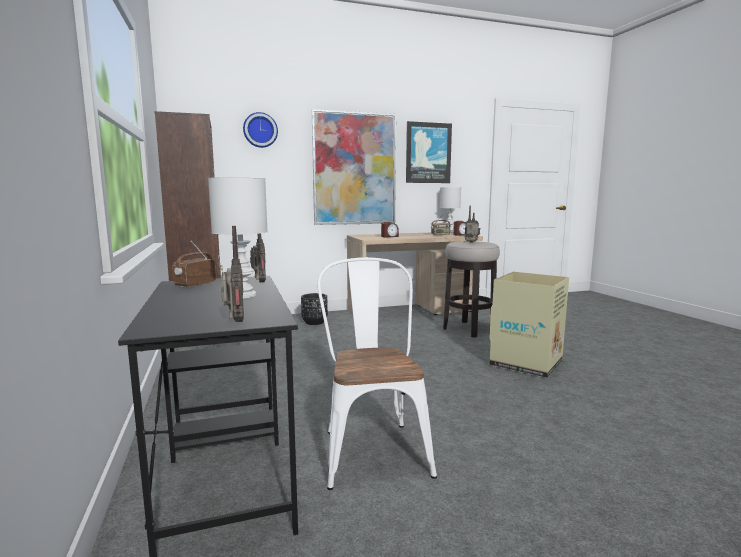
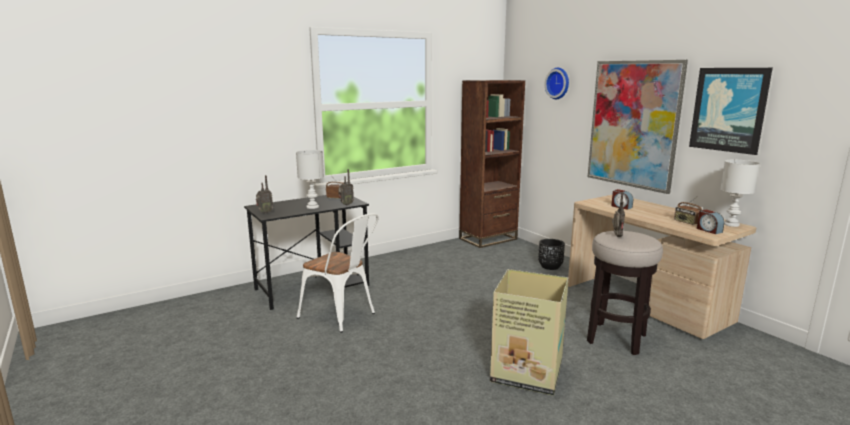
camera: 75 degrees right, 5 degrees up
(372, 447) = (342, 316): white chair -> white chair turned 60 degrees clockwise

